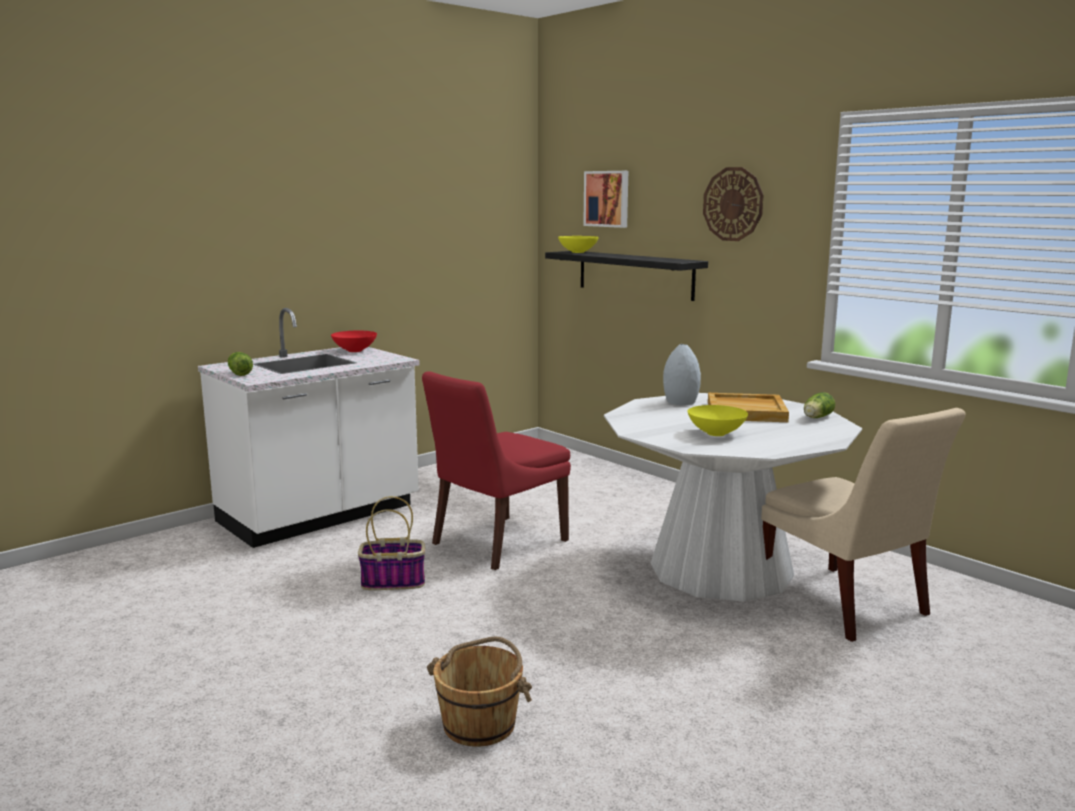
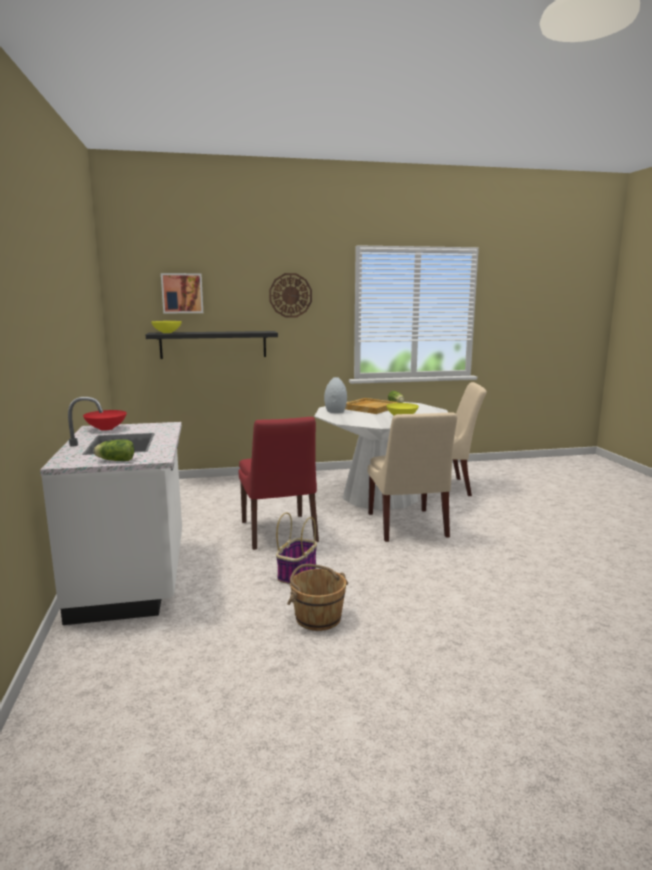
camera: 60 degrees left, 0 degrees up
(480, 724) = (494, 585): brown bucket -> brown bucket (317, 617)
(623, 614) = (407, 526): none -> beige chair

